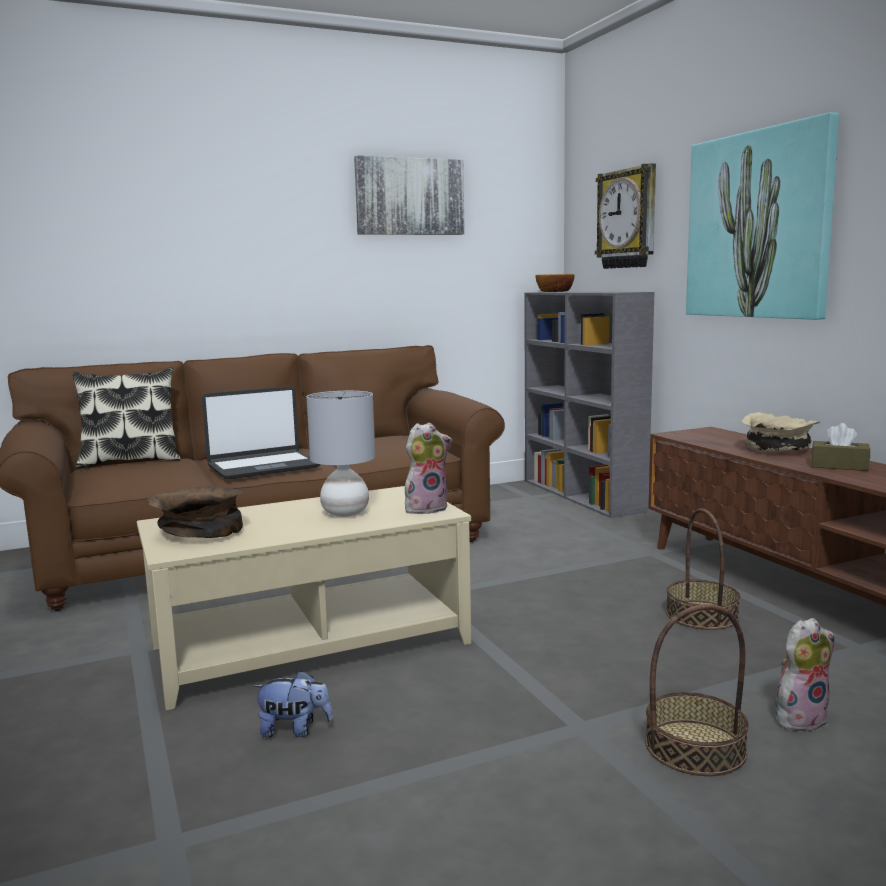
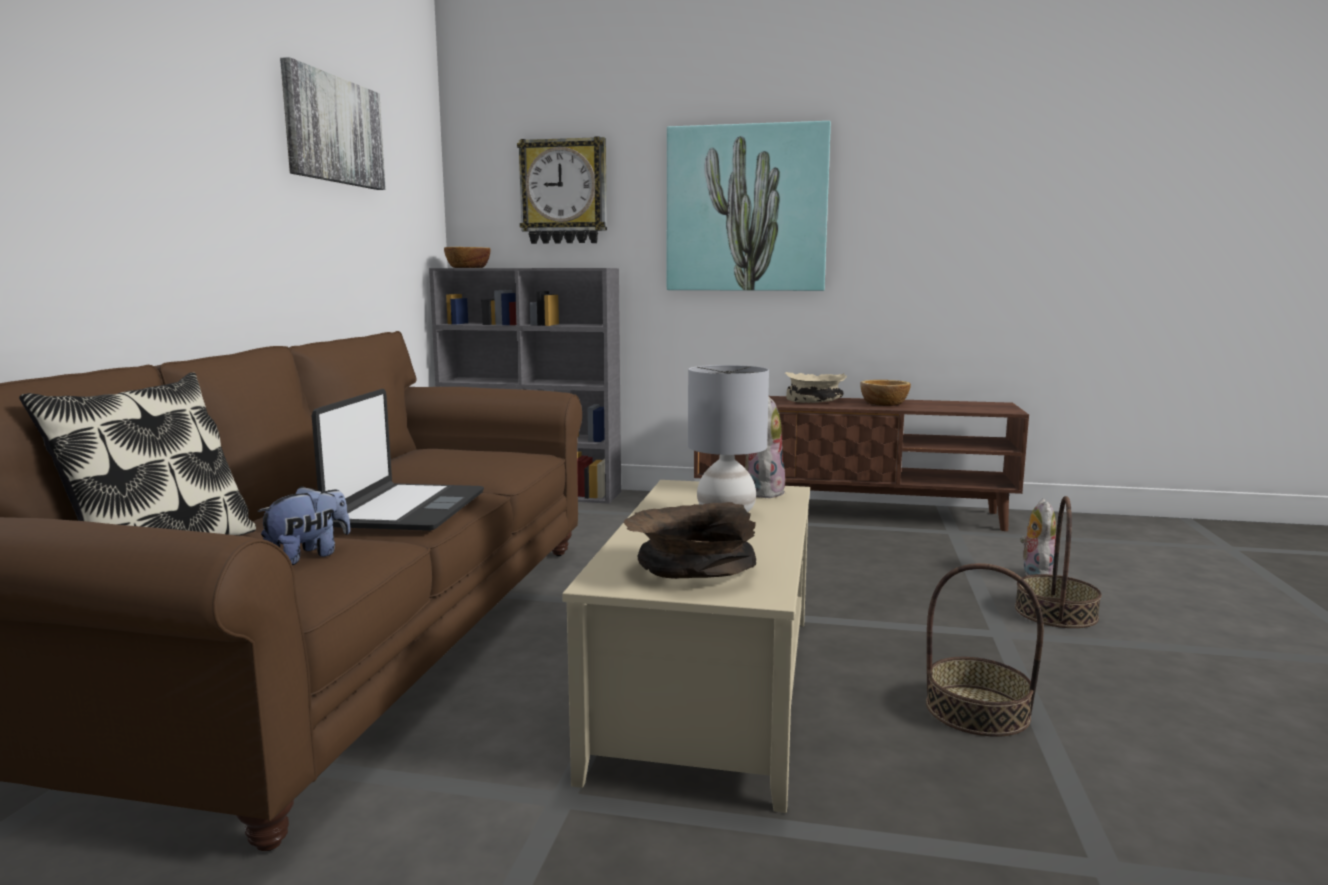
camera: 55 degrees left, 0 degrees up
(294, 730) = (907, 745): plush toy -> plush toy (309, 555)
(702, 615) = (851, 545): basket -> basket (977, 710)
(839, 466) = (884, 403): brown tissue box -> bowl

